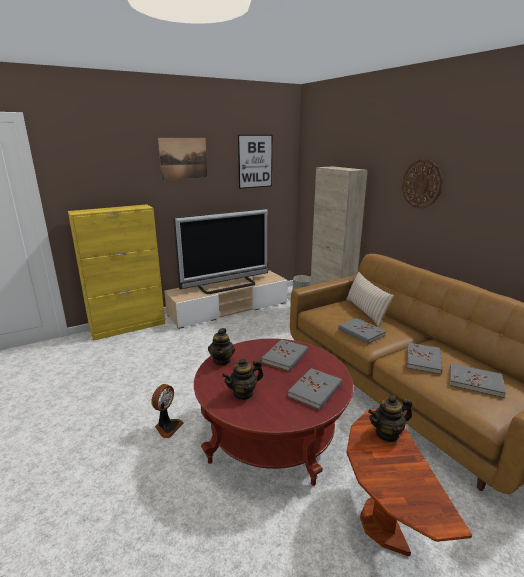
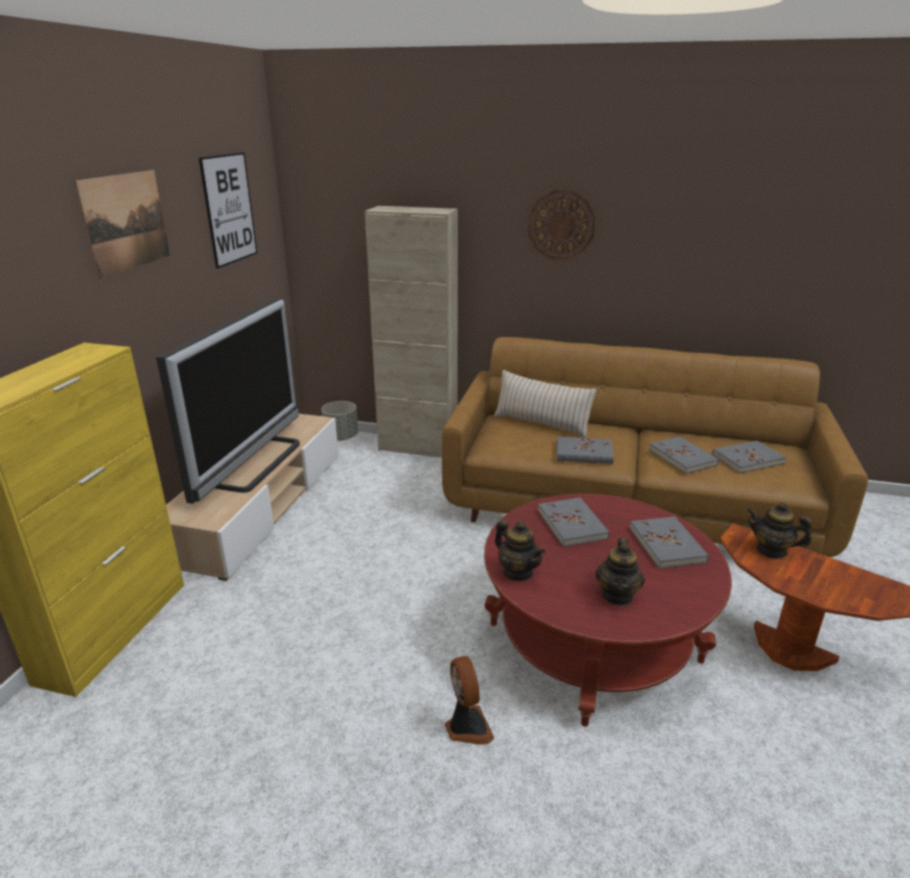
camera: 45 degrees left, 5 degrees up
(387, 434) = (771, 550): teapot -> teapot turned 90 degrees clockwise

